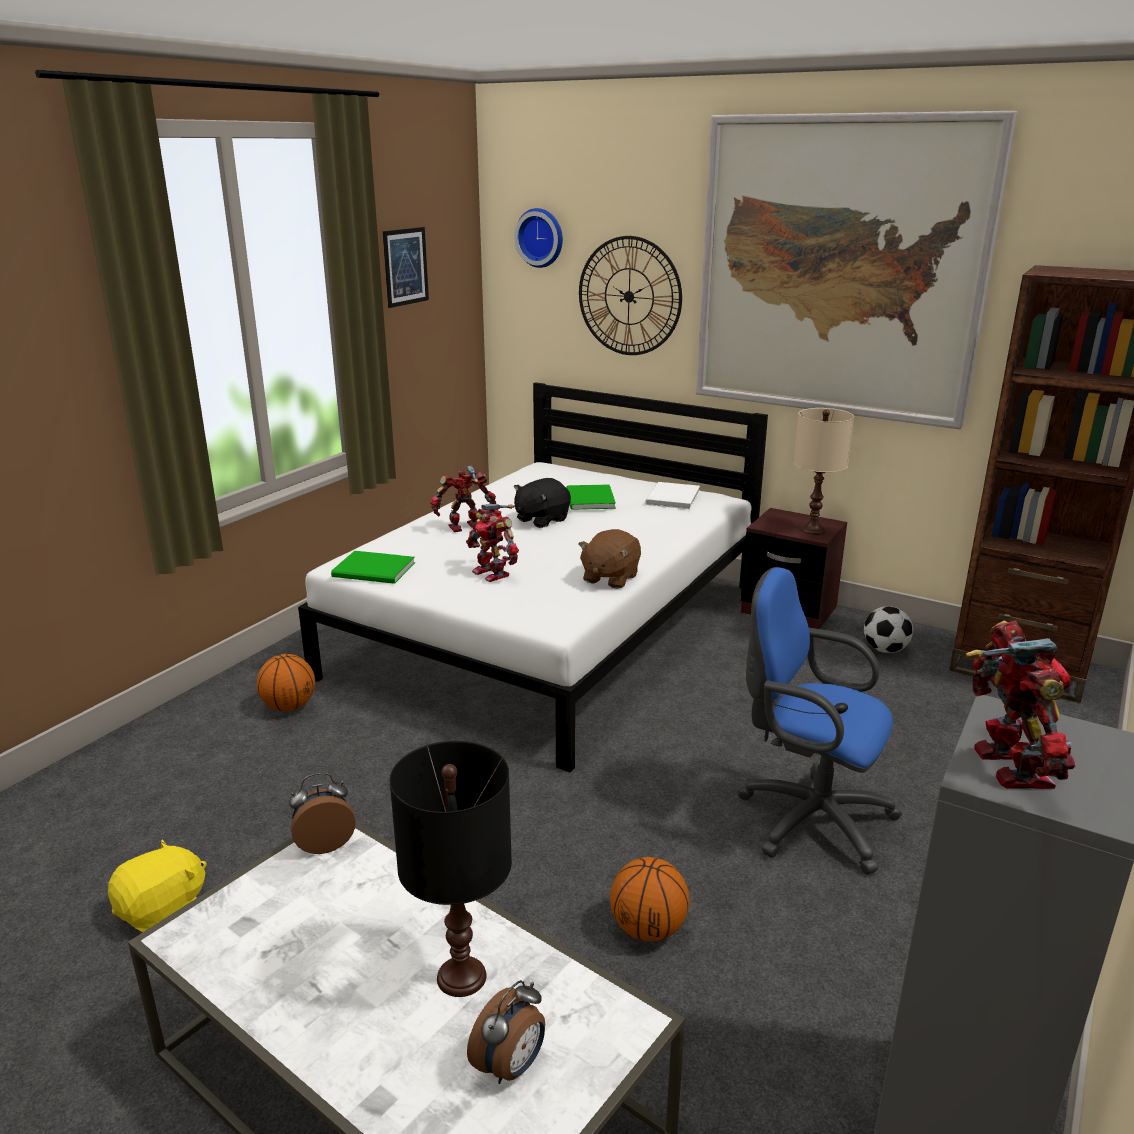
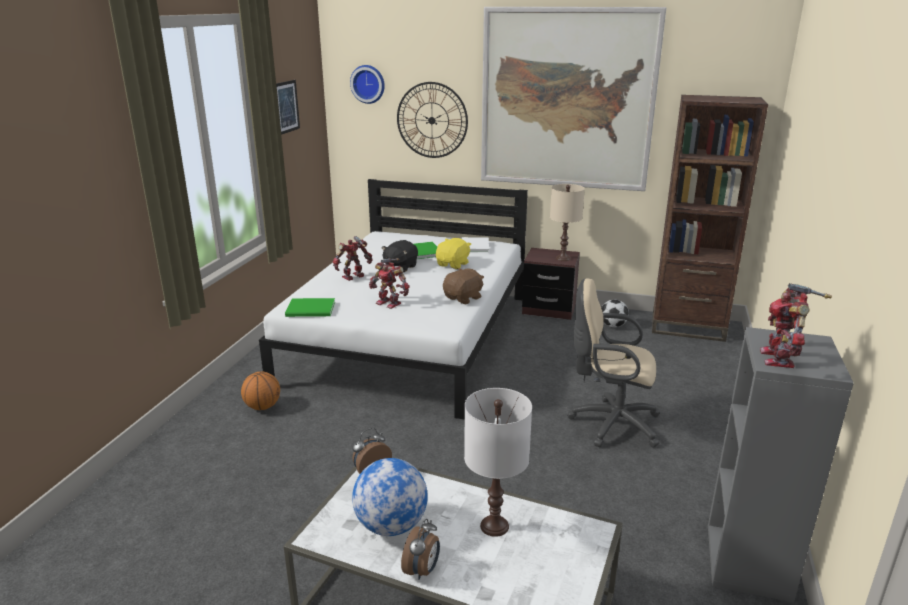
camera: 15 degrees left, 0 degrees up
(163, 910) = (248, 540): yellow plush toy -> yellow plush toy (453, 264)
(301, 941) = (391, 526): none -> globe
(460, 976) = (494, 526): black table lamp -> white table lamp
(511, 1066) = (546, 563): alarm clock -> alarm clock (422, 570)
(609, 578) = (463, 298): brown plush toy -> brown plush toy turned 150 degrees counterclockwise
(647, 929) = (550, 496): basketball -> none
(807, 818) = (610, 423): blue office chair -> beige office chair
(1006, 768) = (780, 359): toy robot -> toy robot turned 150 degrees counterclockwise

